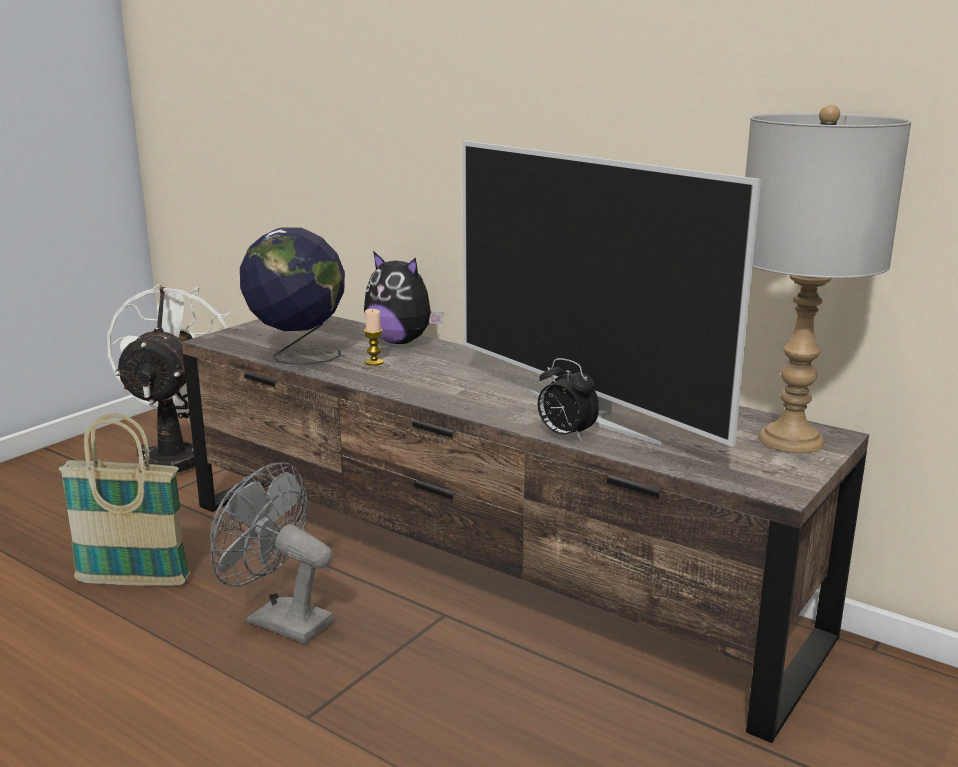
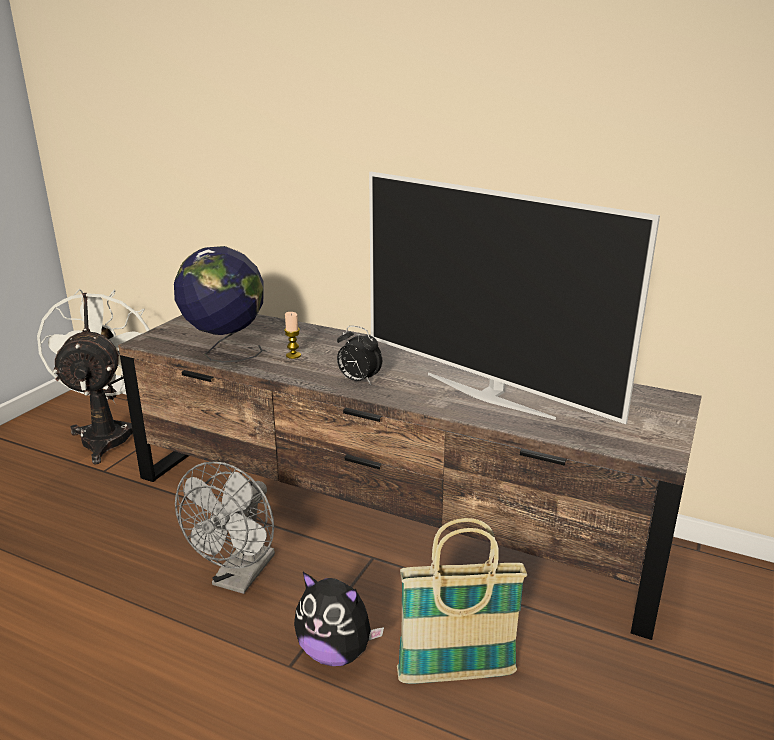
camera: 10 degrees left, 5 degrees up
(133, 581) = (103, 555): basket -> basket (456, 674)
(278, 620) = (239, 578): grey fan -> grey fan turned 90 degrees counterclockwise
(401, 341) = (307, 333): plush toy -> plush toy (336, 652)
(565, 435) = (477, 416): alarm clock -> alarm clock (358, 380)
(790, 439) = (648, 406): grey table lamp -> none

